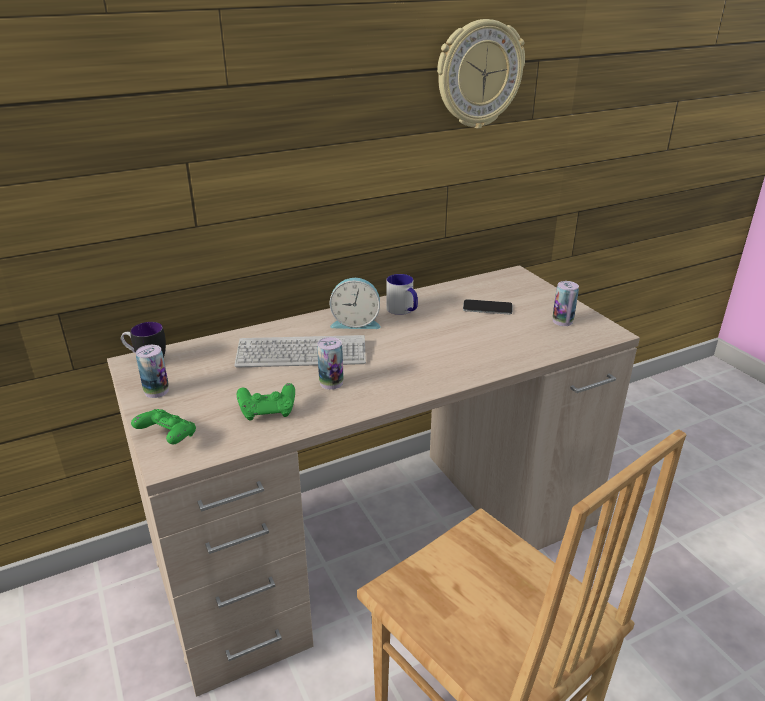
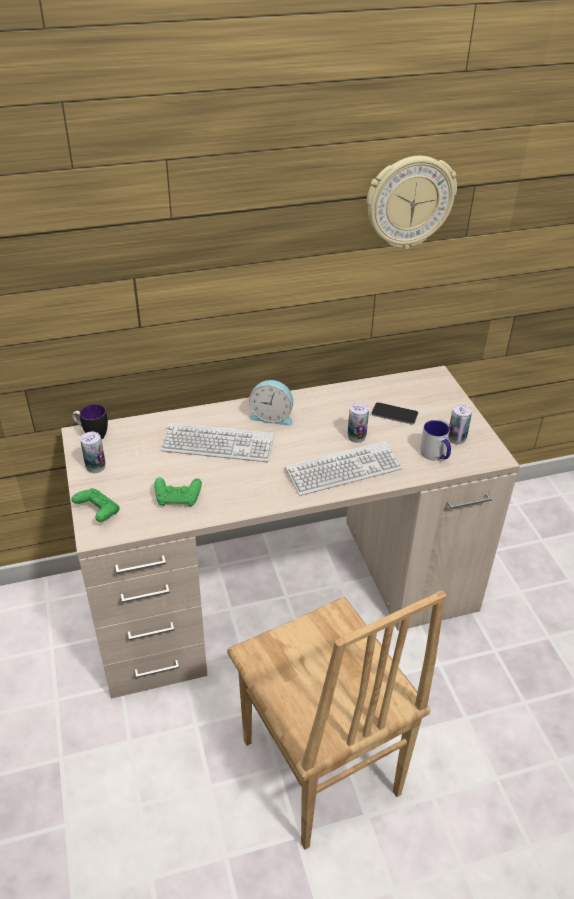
camera: 10 degrees right, 10 degrees up
(331, 383) = (235, 478): can -> can (356, 437)
(403, 310) = (317, 407): mug -> mug (435, 455)
(454, 361) = (343, 470): none -> keyboard

